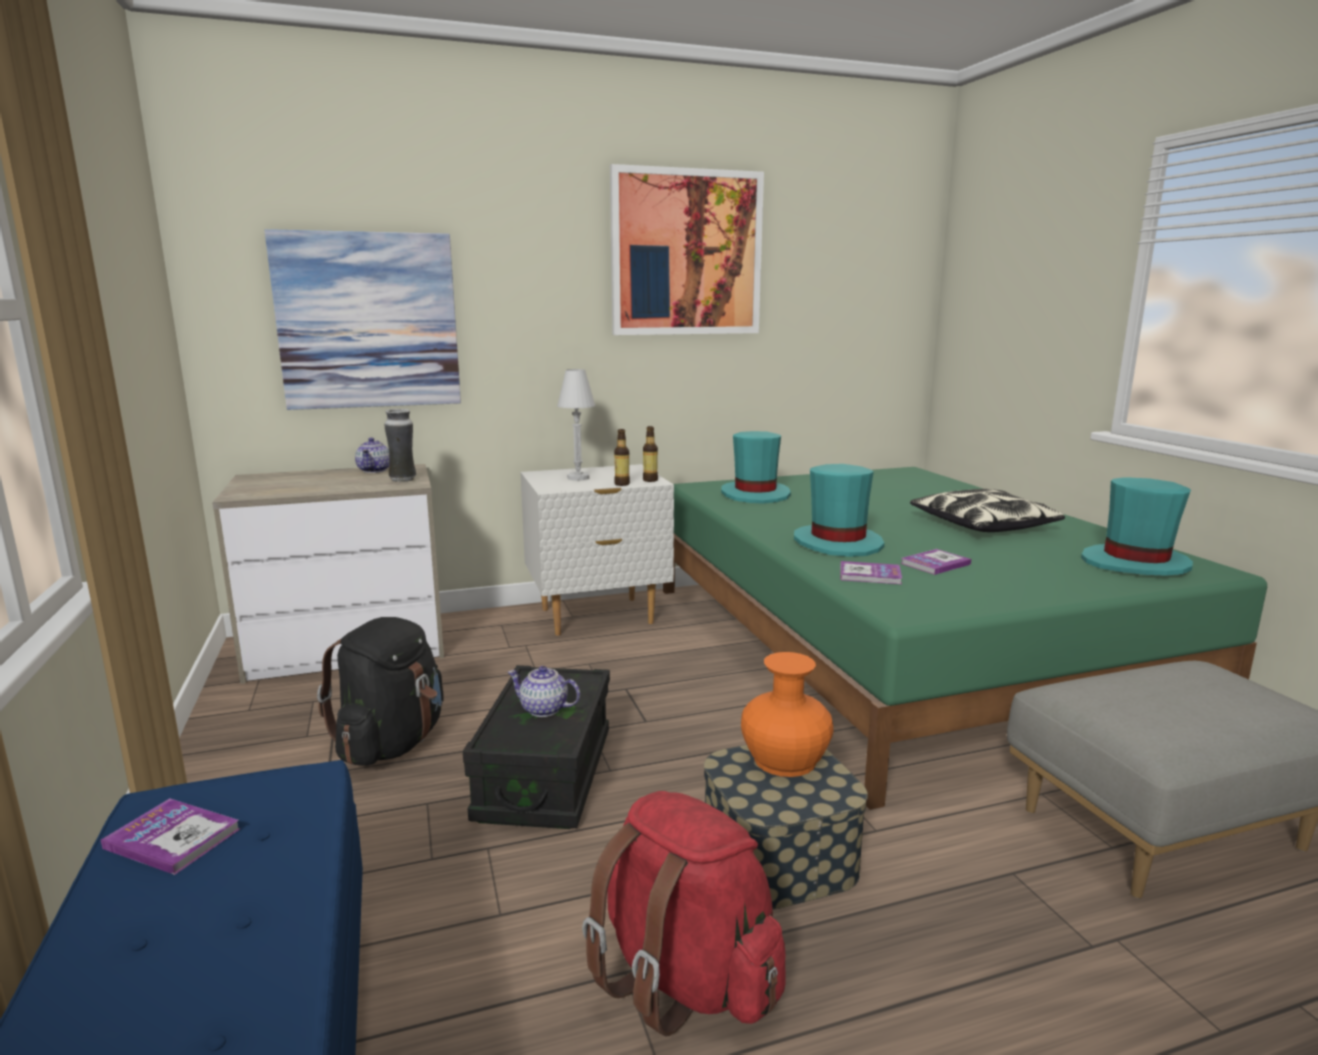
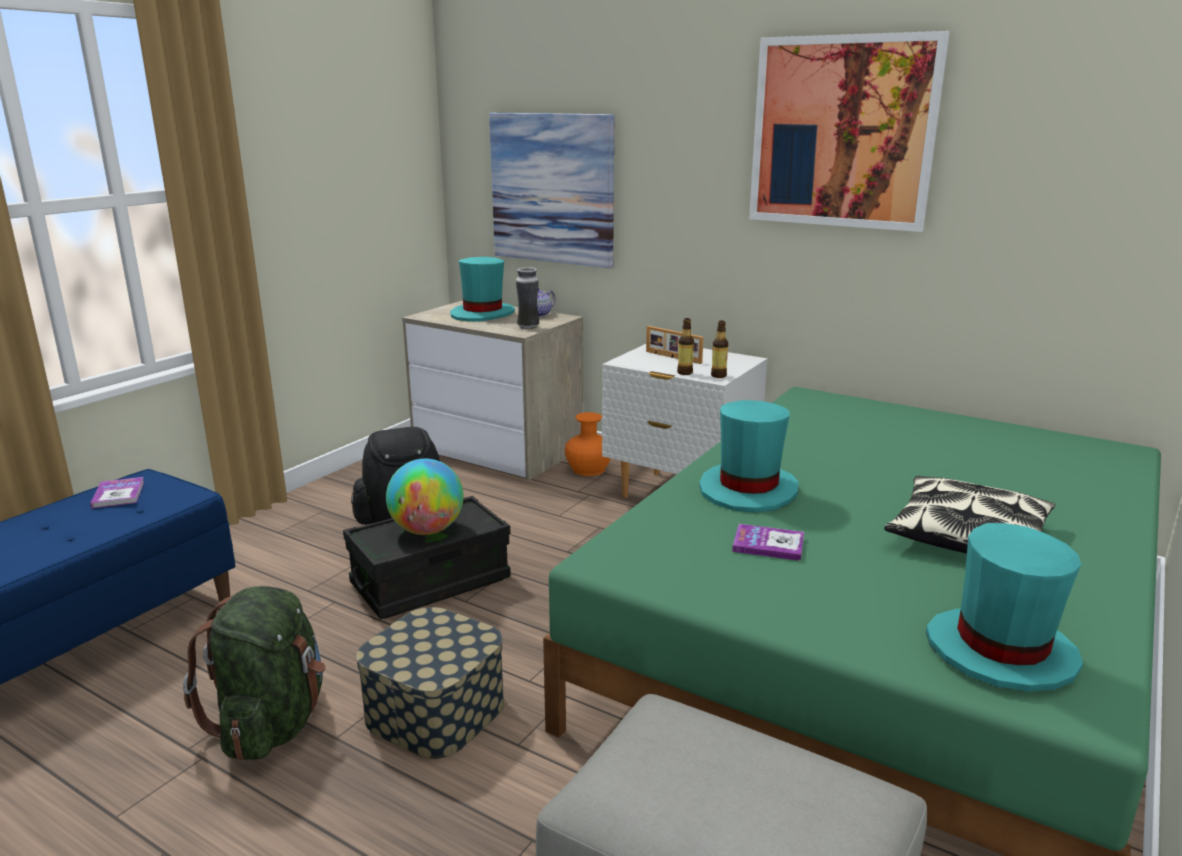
camera: 50 degrees right, 5 degrees up
(544, 709) = (427, 530): teapot -> globe
(578, 478) = (672, 357): white table lamp -> picture frame
(685, 978) = (272, 723): red backpack -> green backpack
(755, 494) = (834, 420): turquoise hat -> turquoise hat (483, 314)
(784, 759) = (457, 637): orange vase -> orange vase (588, 469)
(870, 575) = (677, 525): book -> none

